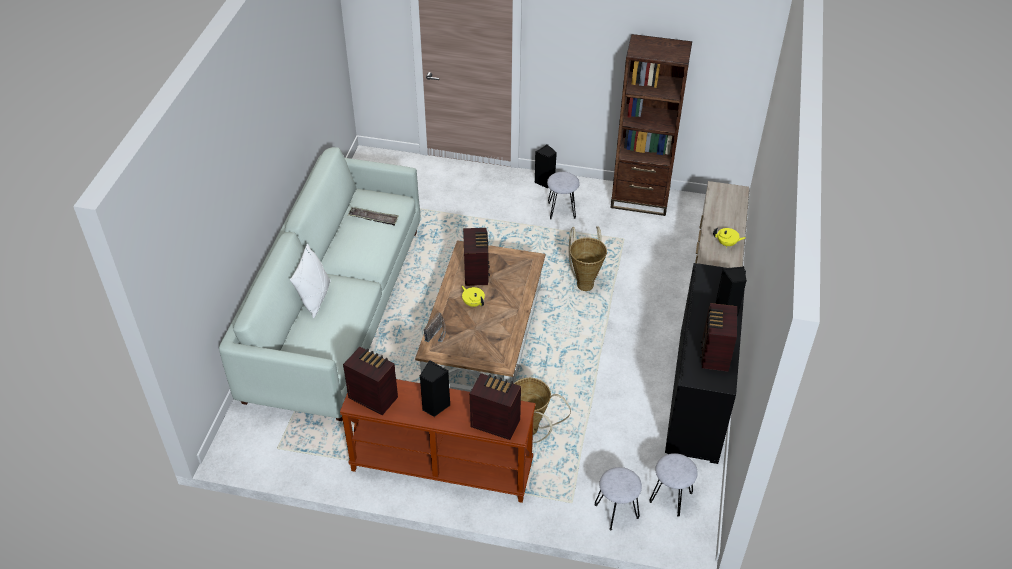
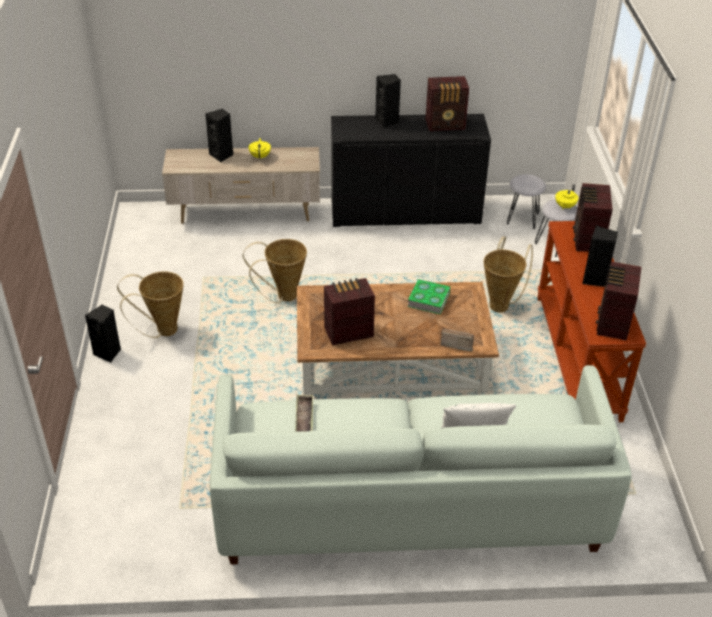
camera: 105 degrees left, 5 degrees down
(473, 303) = (397, 326): yellow teapot -> yellow teapot (564, 206)
(499, 330) = (428, 299): none -> book
(562, 210) = (162, 331): grey stool -> basket
(640, 199) = (131, 272): brown bookcase -> none
(732, 219) = (222, 155): none -> black speaker

